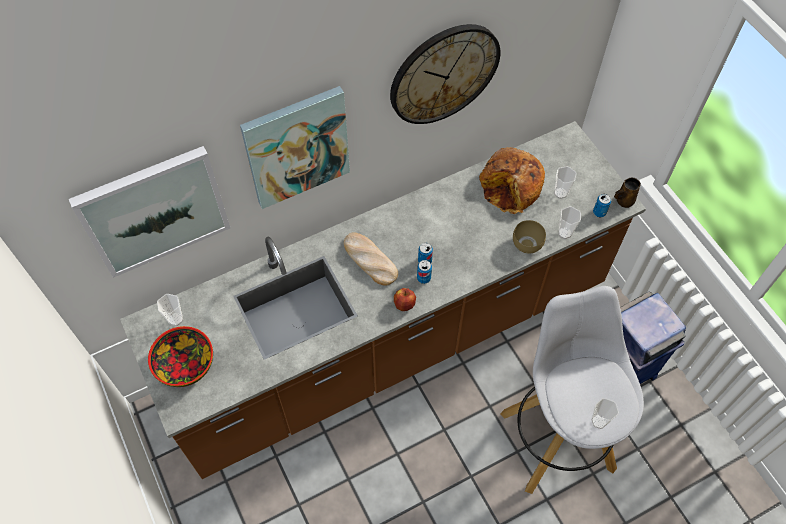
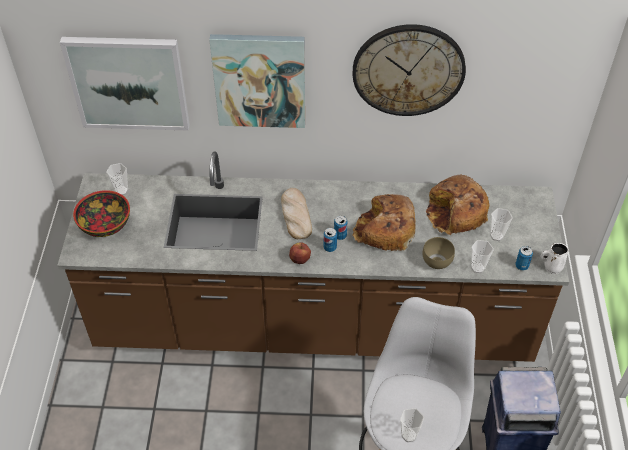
camera: 30 degrees right, 10 degrees down
(461, 235) = (384, 230): none -> bread
(623, 201) = (551, 267): brown mug -> white mug

